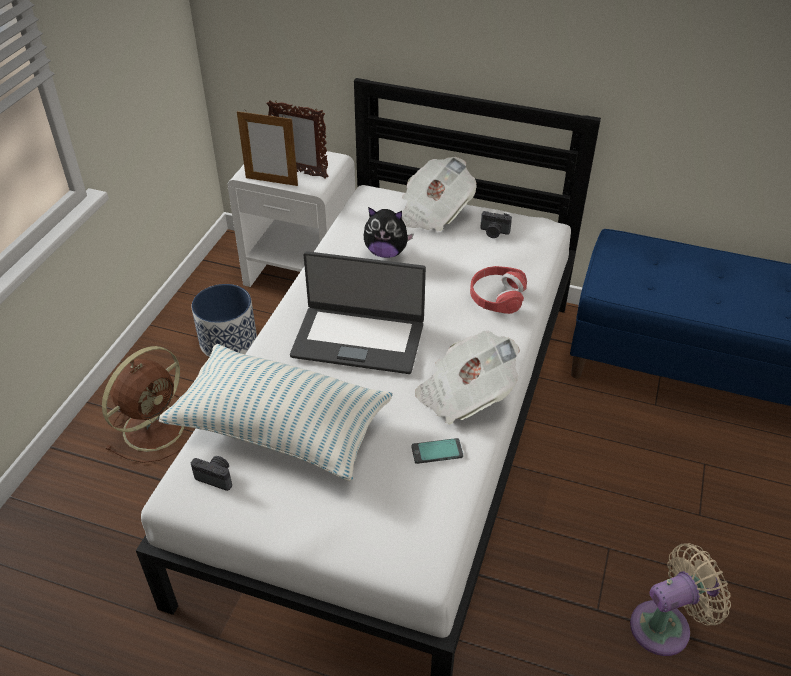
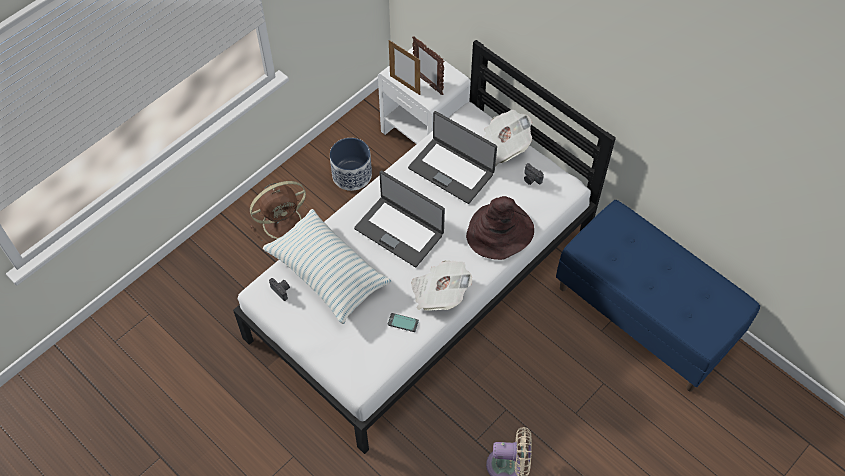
camera: 25 degrees right, 15 degrees up
(386, 252) = (451, 170): plush toy -> laptop
(497, 296) = (500, 232): red headphones -> brown hat

